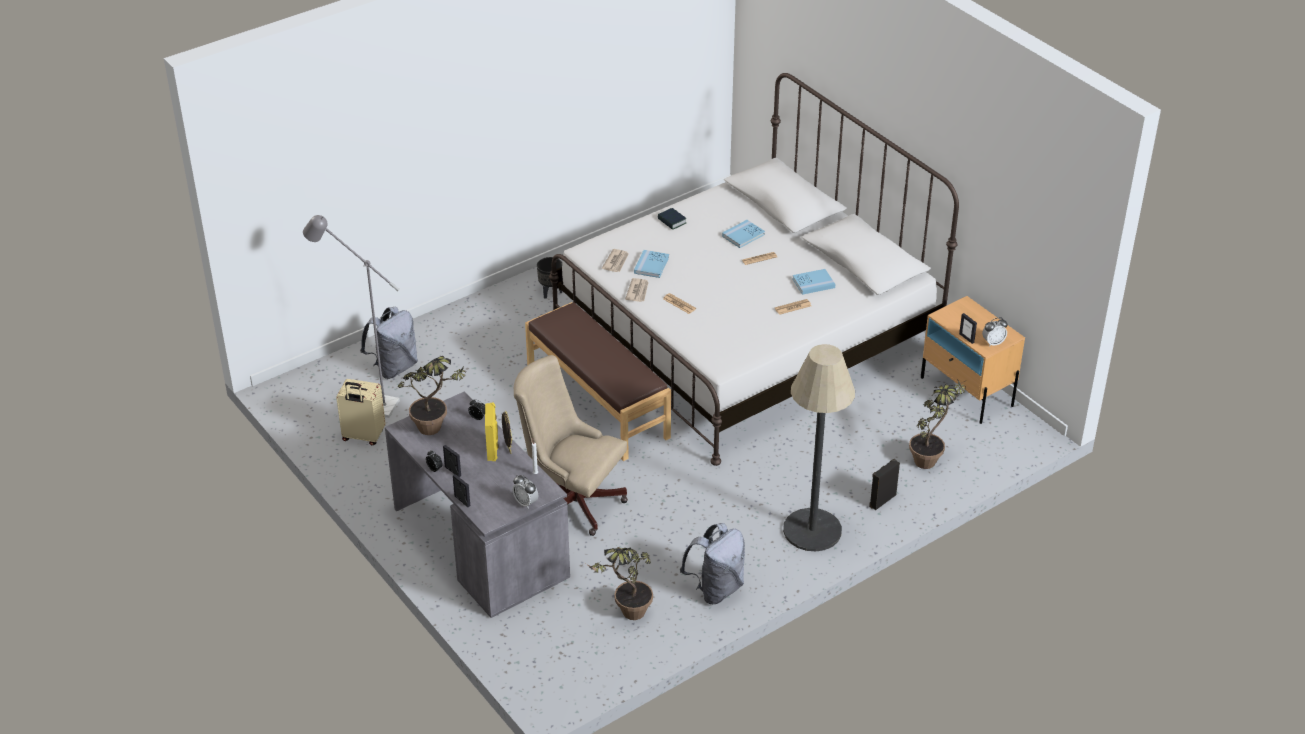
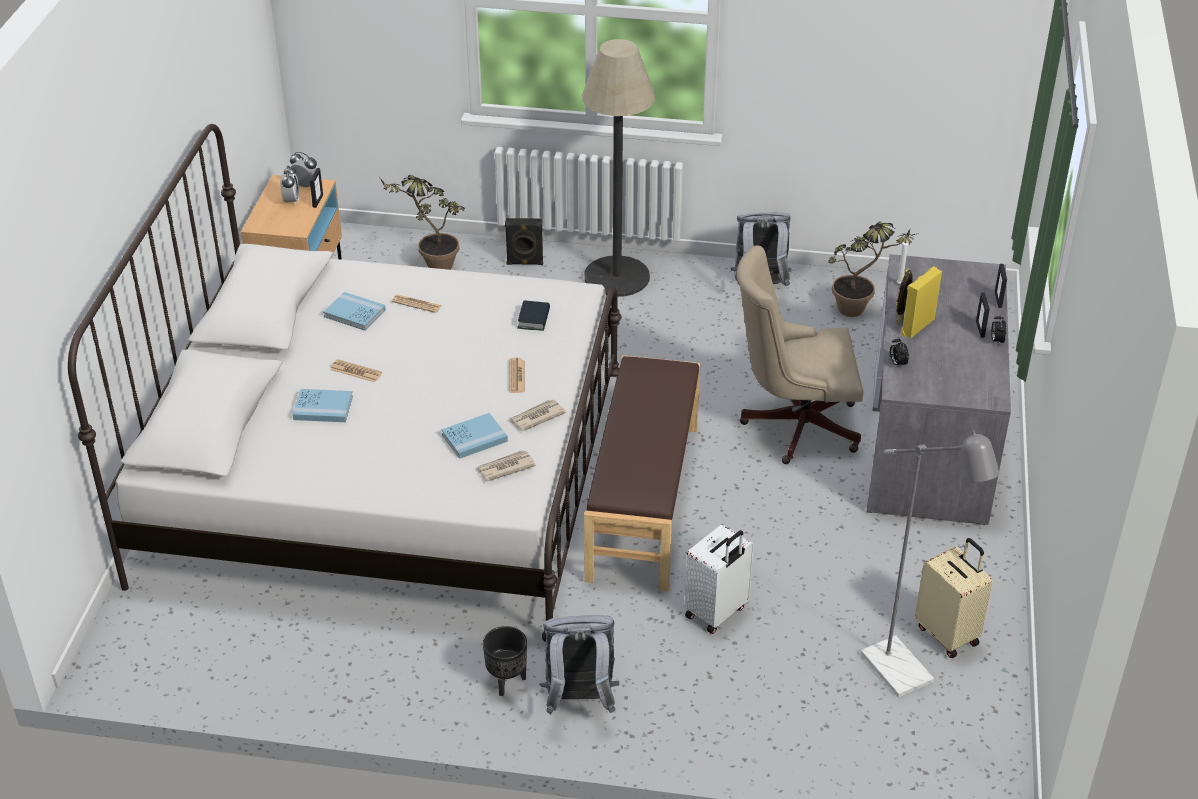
camera: 135 degrees left, 0 degrees up
(394, 367) = (822, 707): grey backpack -> grey backpack (579, 700)
(437, 430) = (955, 375): potted plant -> none
(491, 376) = (717, 612): none -> white suitcase
(526, 503) = (937, 266): alarm clock -> alarm clock (291, 201)
(571, 500) = (793, 425): beige office chair -> beige office chair turned 105 degrees clockwise
(672, 221) = (363, 478): book -> book (534, 319)

